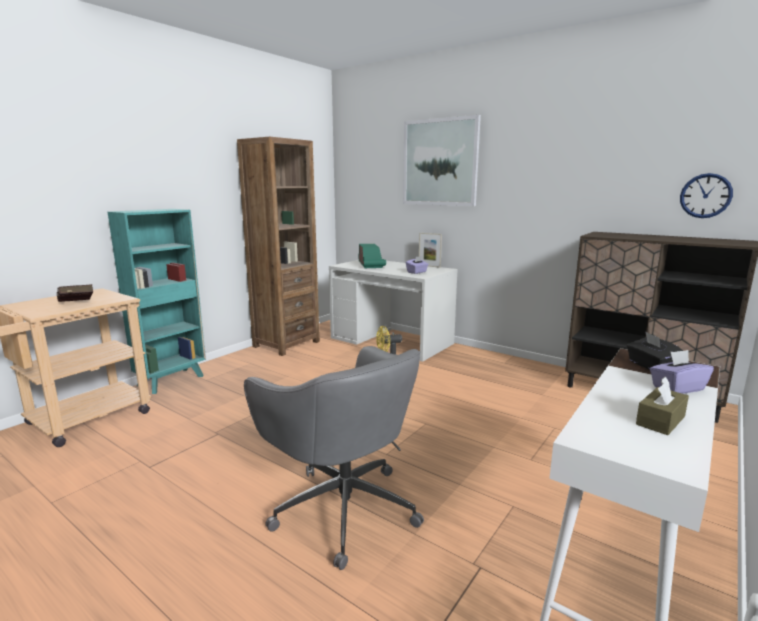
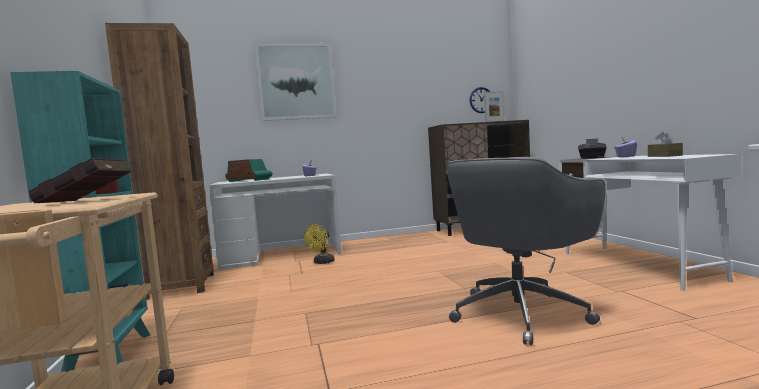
camera: 50 degrees left, 10 degrees down
(342, 506) = (521, 312): grey office chair -> grey office chair turned 135 degrees clockwise
(429, 266) = (301, 175): picture frame -> picture frame (495, 121)

